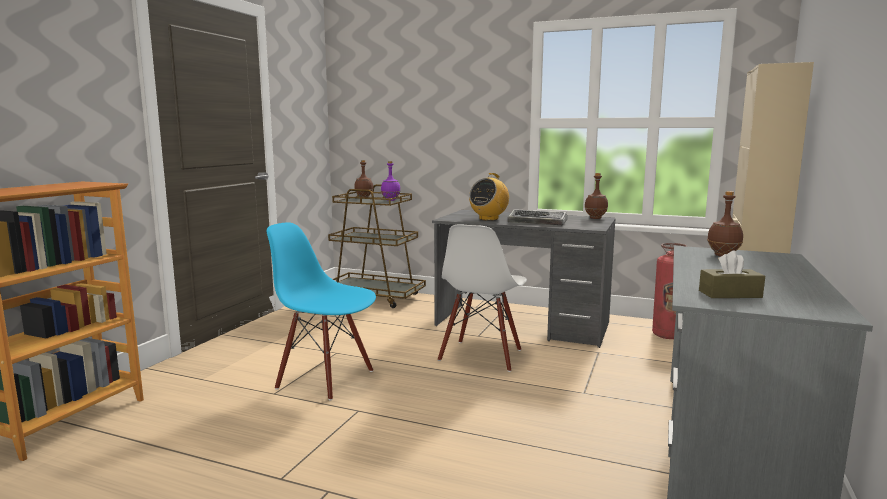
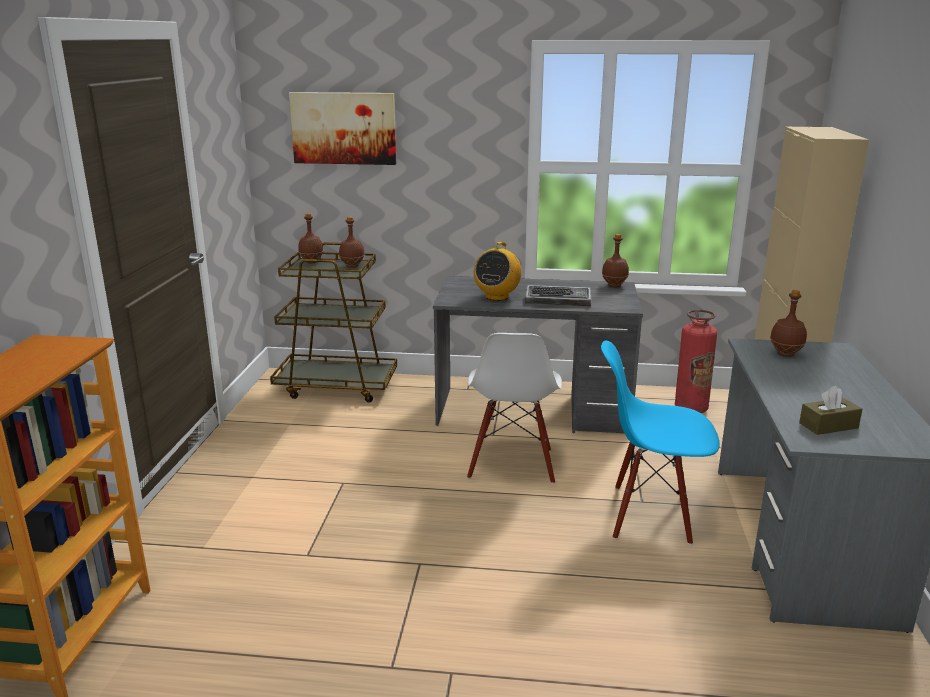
camera: 15 degrees left, 10 degrees up
(326, 379) = (355, 524): blue chair -> blue chair (649, 515)
(391, 200) = (352, 266): purple bottle -> brown bottle
(394, 97) = (344, 128): none -> picture

